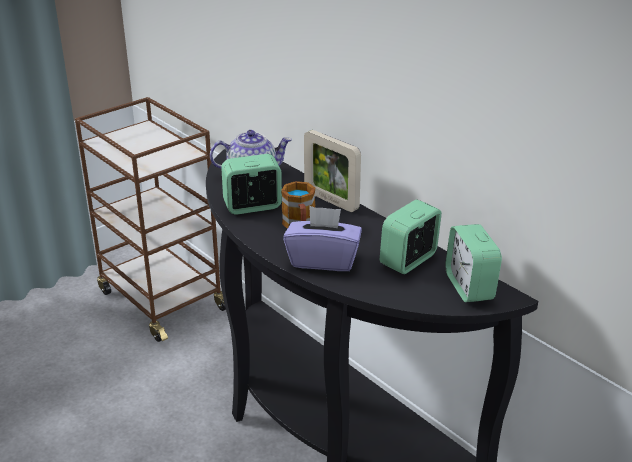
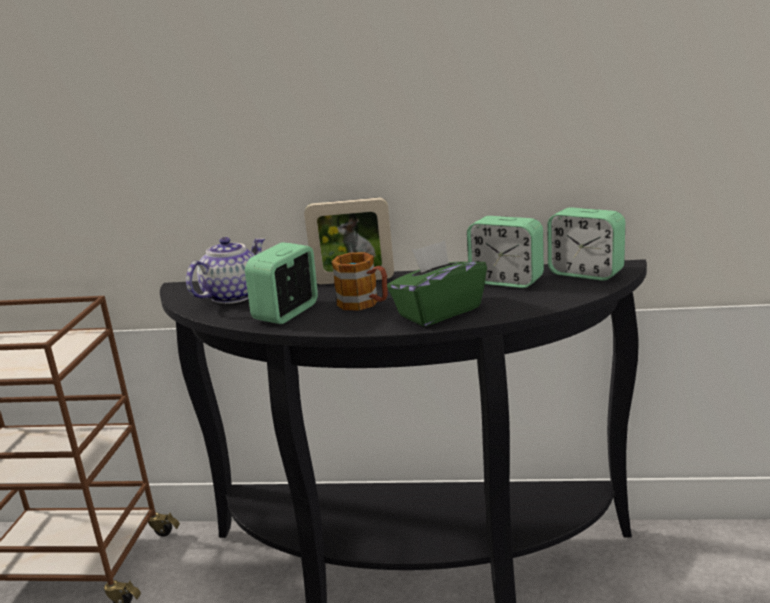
camera: 40 degrees left, 10 degrees down
(323, 260) = (438, 312): purple tissue box -> green tissue box
(409, 260) = (506, 281): alarm clock -> alarm clock turned 60 degrees counterclockwise

